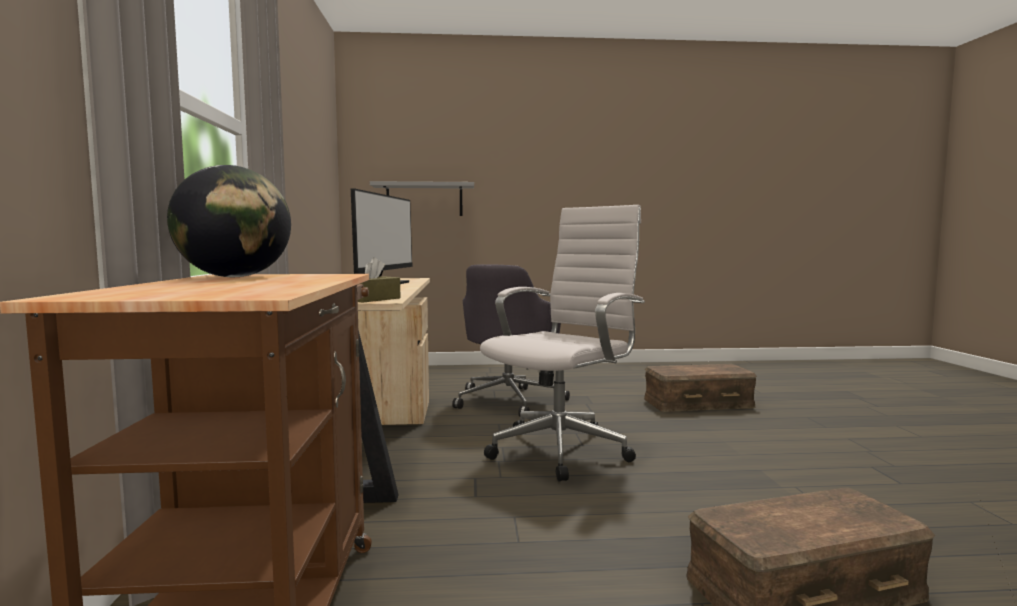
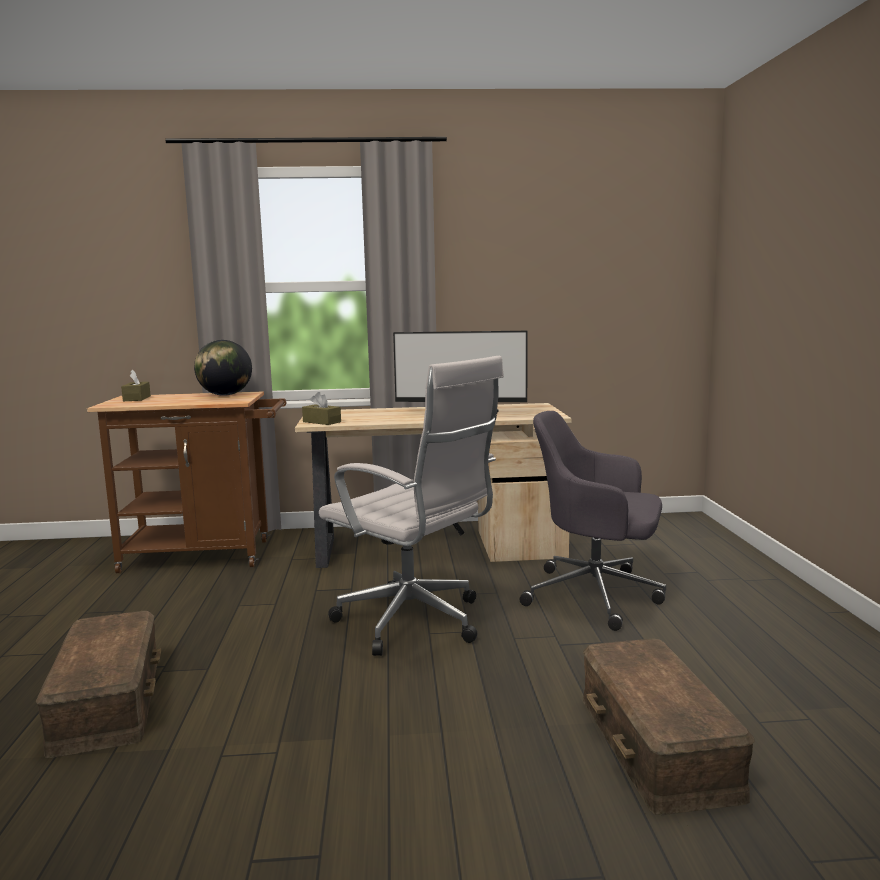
camera: 90 degrees right, 5 degrees up
(155, 292) = (137, 398): none -> brown tissue box
(424, 200) = (765, 307): grey shelf -> none

